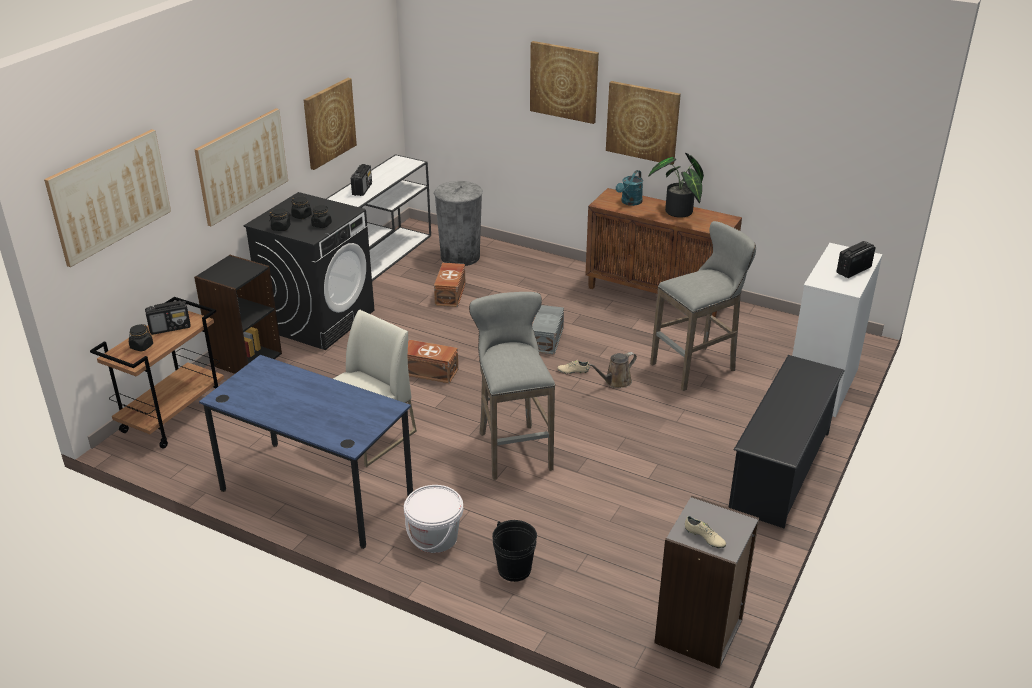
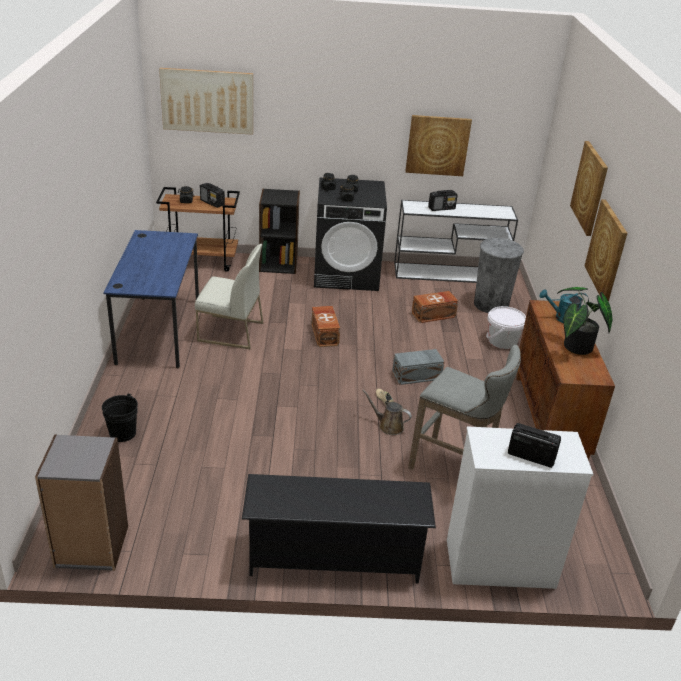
camera: 60 degrees right, 0 degrees up
(242, 165) = (332, 135): picture -> none
(435, 537) = (139, 389): white bucket -> white bucket (502, 341)
(512, 448) = (260, 396): grey stool -> none
(704, 538) = (62, 454): beige shoe -> none

